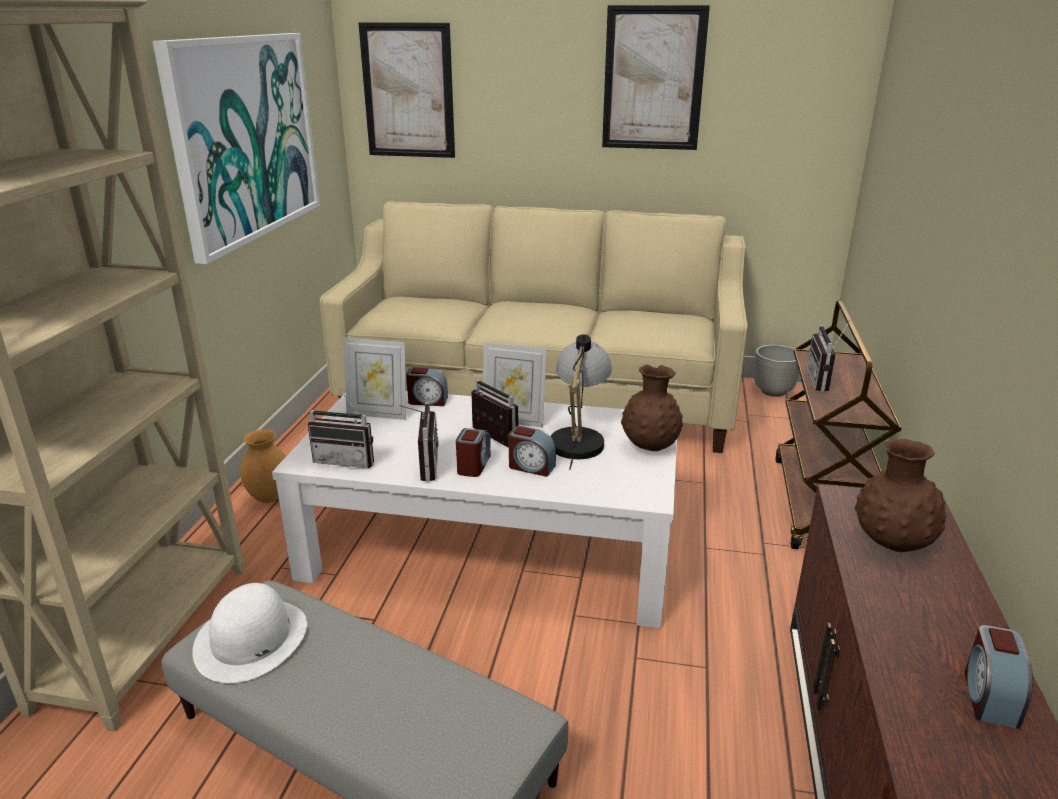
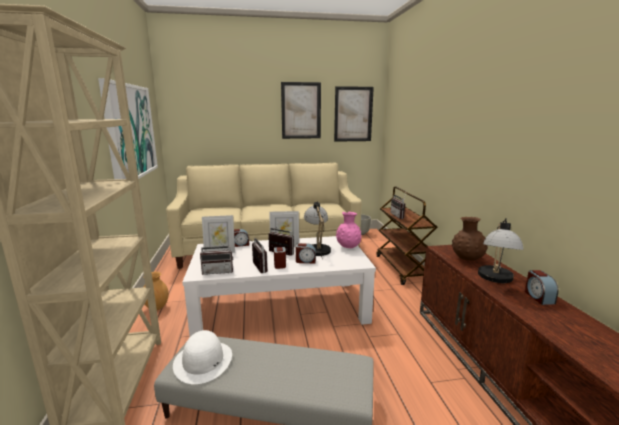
camera: 20 degrees left, 10 degrees down
(408, 91) = (193, 117): picture -> picture (353, 114)
(650, 446) = (348, 247): brown vase -> pink vase
(916, 619) = (495, 279): none -> table lamp

